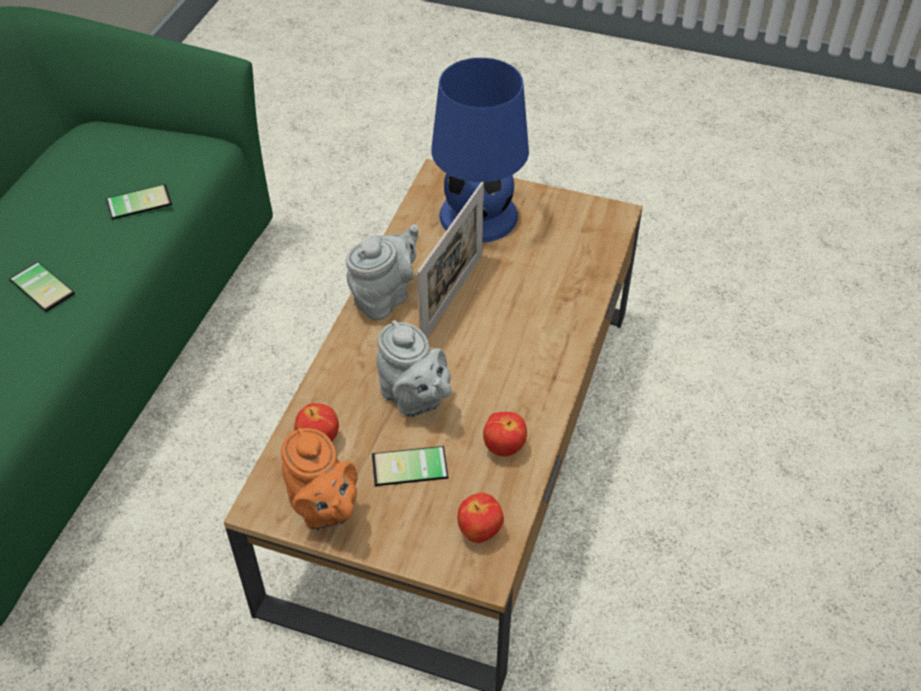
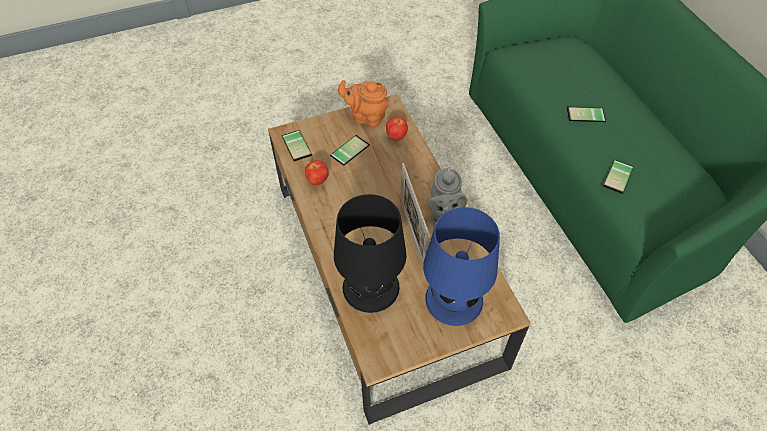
camera: 140 degrees right, 5 degrees up
(414, 399) = (376, 176): grey teapot -> none
(480, 532) = (298, 145): apple -> phone
(557, 277) = (371, 287): none -> black table lamp

